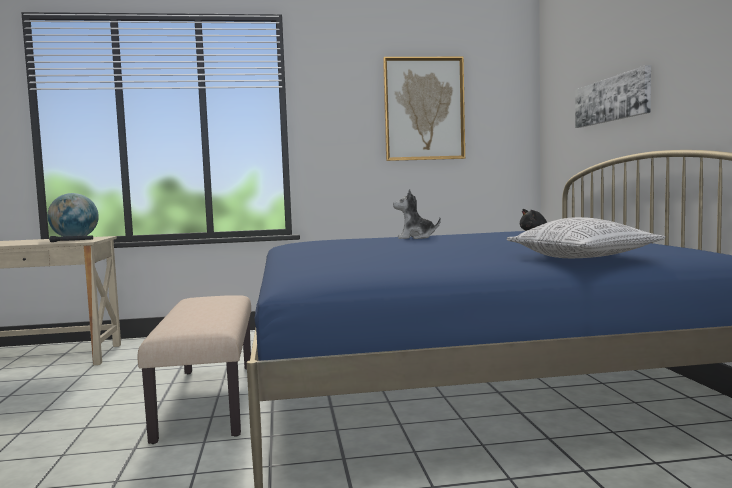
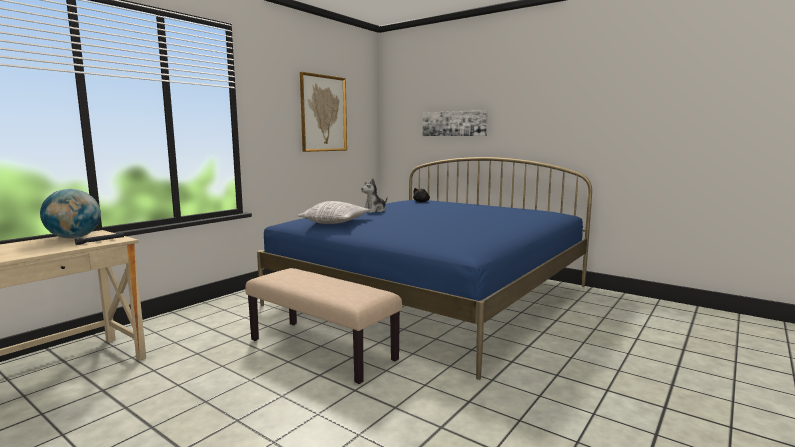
camera: 45 degrees left, 5 degrees up
(582, 258) = (527, 220): pillow -> pillow (335, 222)

